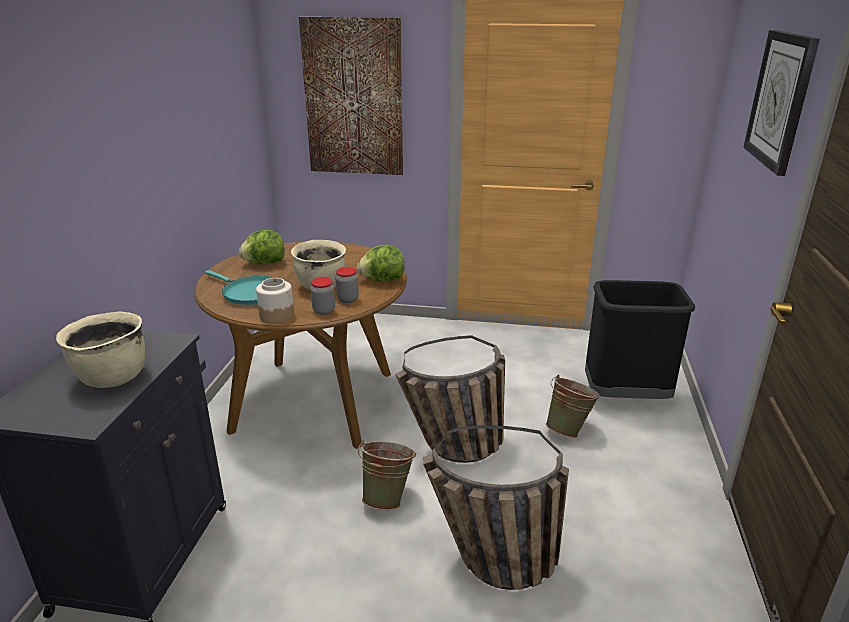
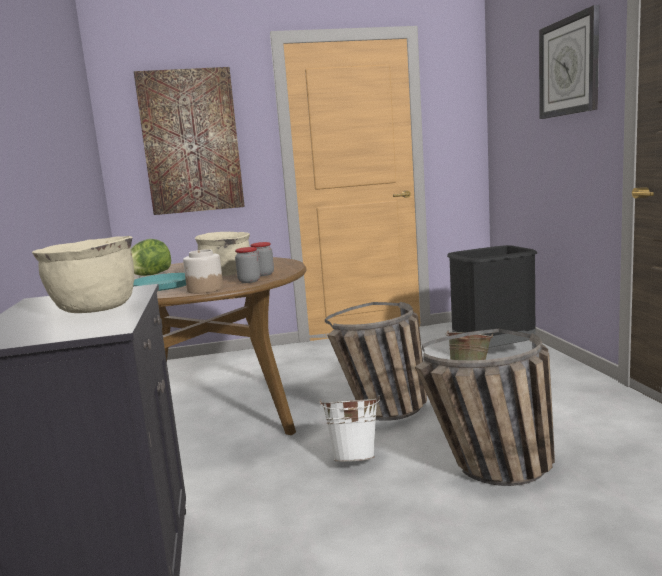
camera: 20 degrees left, 15 degrees down
(382, 280) = (281, 264): lettuce -> none
(387, 498) = (354, 458): green bucket -> white bucket

